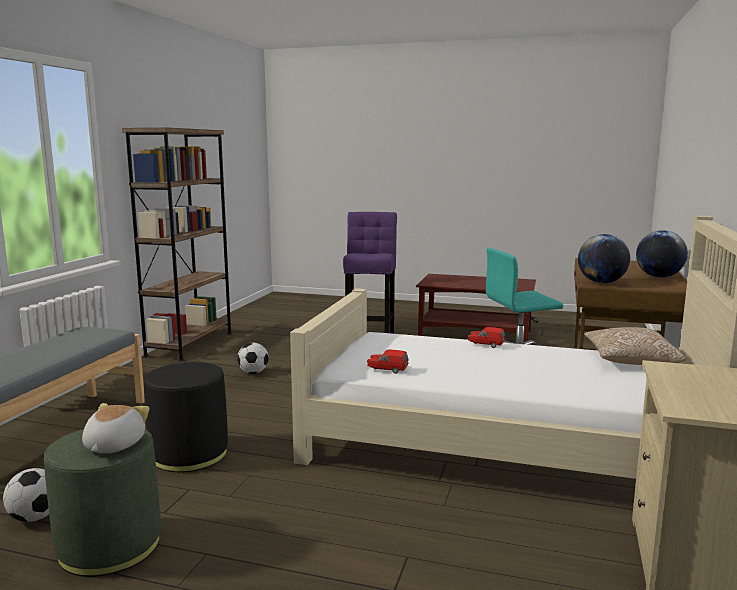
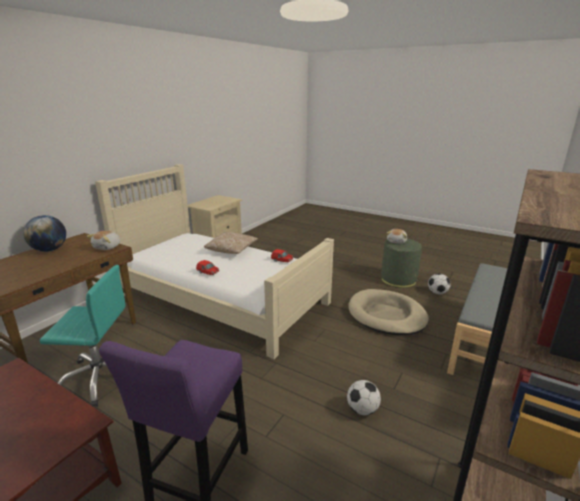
camera: 165 degrees left, 10 degrees up
(189, 454) = (386, 315): black ottoman -> beige dog bed
(601, 283) = (108, 247): globe -> plush toy
(630, 361) = (156, 253): pillow -> pillow (232, 250)

